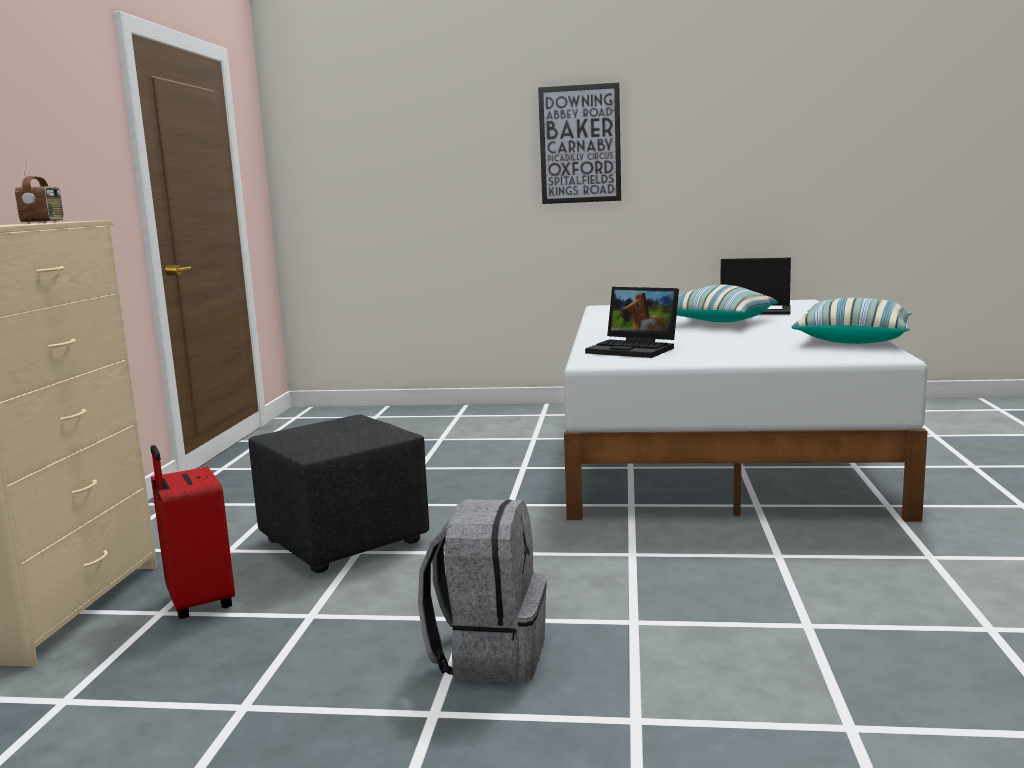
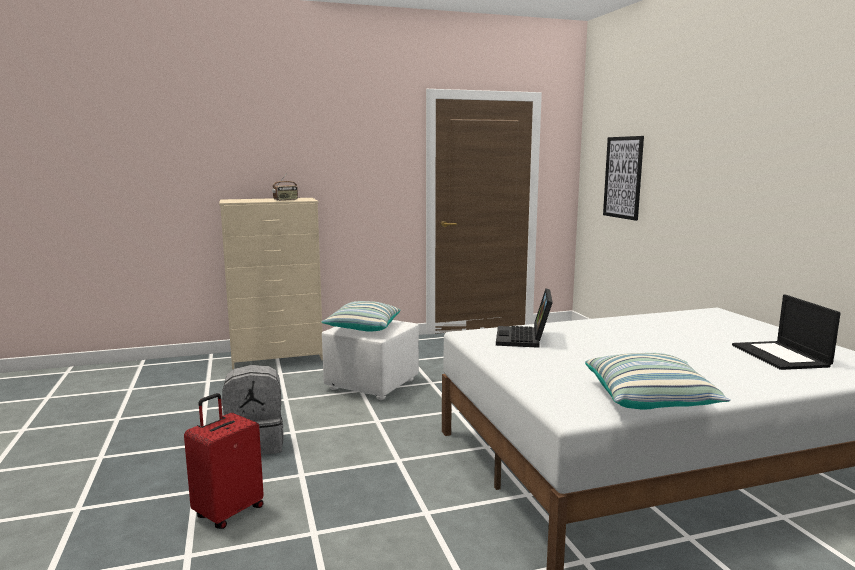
camera: 65 degrees right, 0 degrees up
(198, 603) = (291, 376): red suitcase -> red suitcase (228, 512)
(344, 540) = (373, 384): black ottoman -> white ottoman
(580, 144) = (740, 162): picture -> picture (623, 177)
(718, 322) = (683, 349): pillow -> pillow (363, 328)

